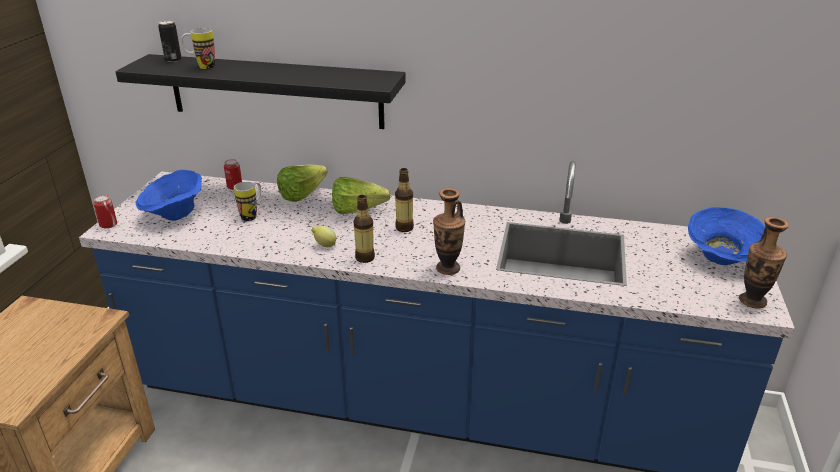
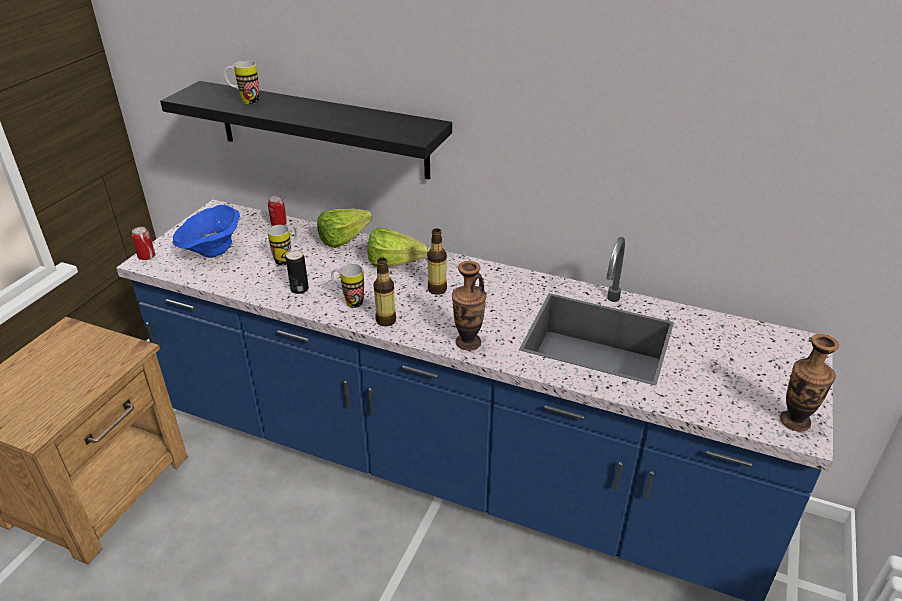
camera: 10 degrees right, 5 degrees up
(173, 60) = (220, 90): can -> can (299, 289)
(324, 245) = (349, 301): lemon -> mug
(721, 259) = (777, 364): blue bowl -> none

